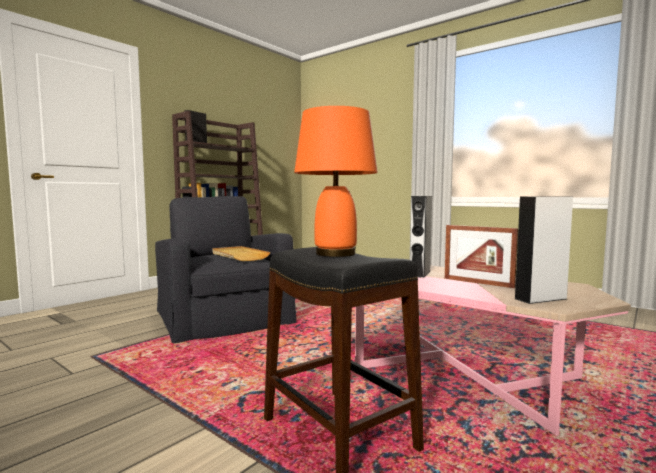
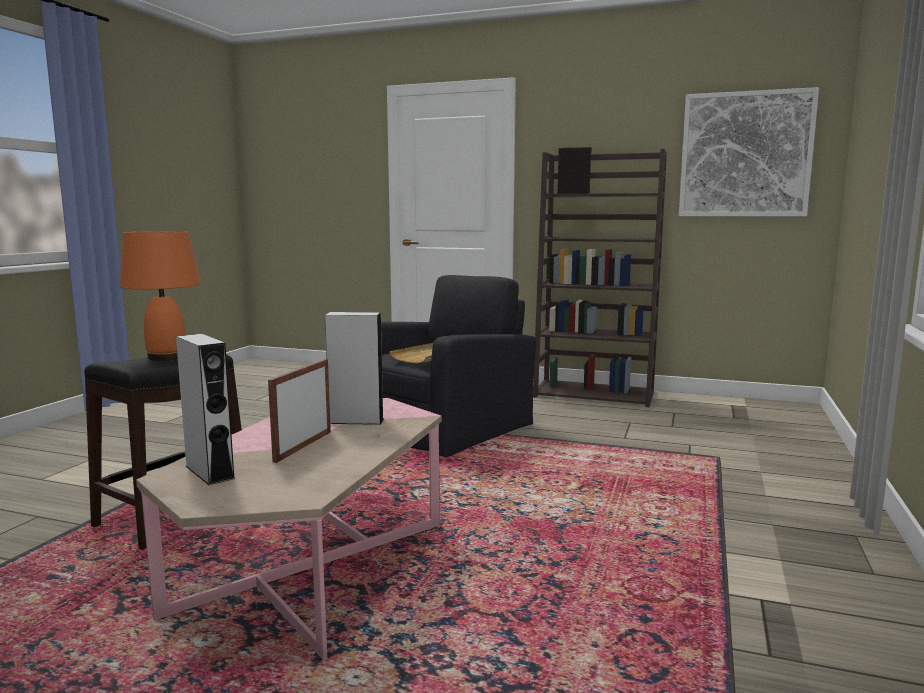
camera: 70 degrees right, 5 degrees up
(268, 133) = (745, 155): none -> picture

